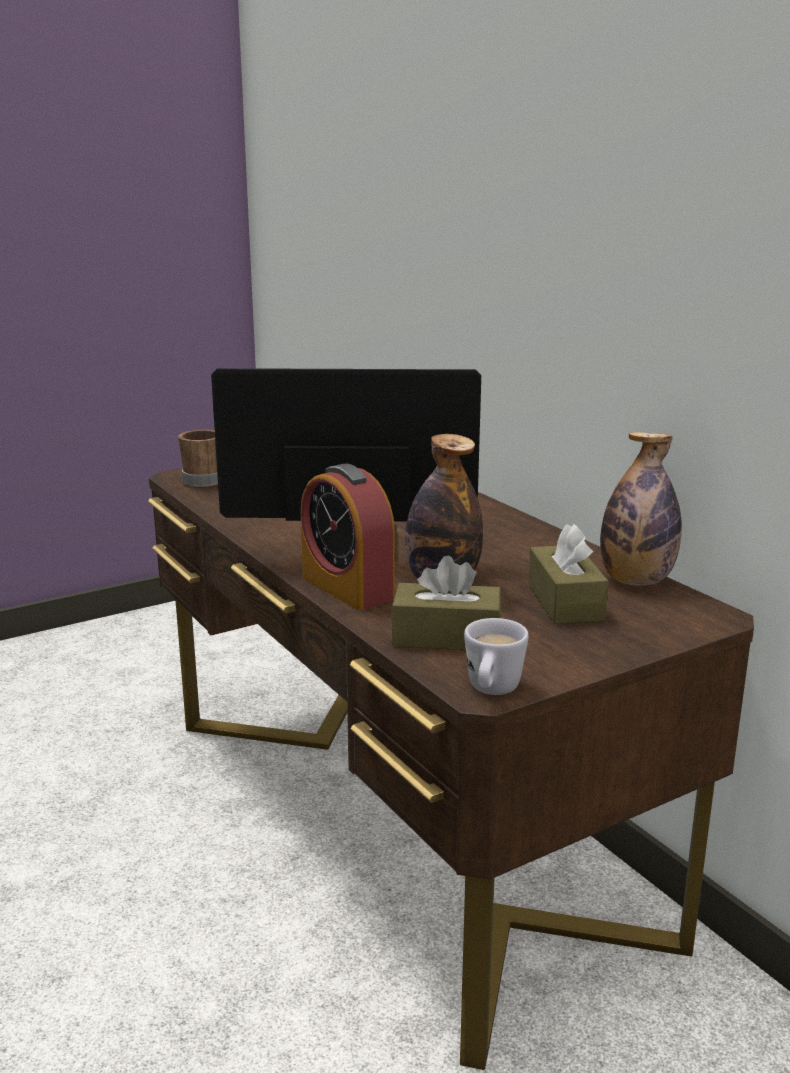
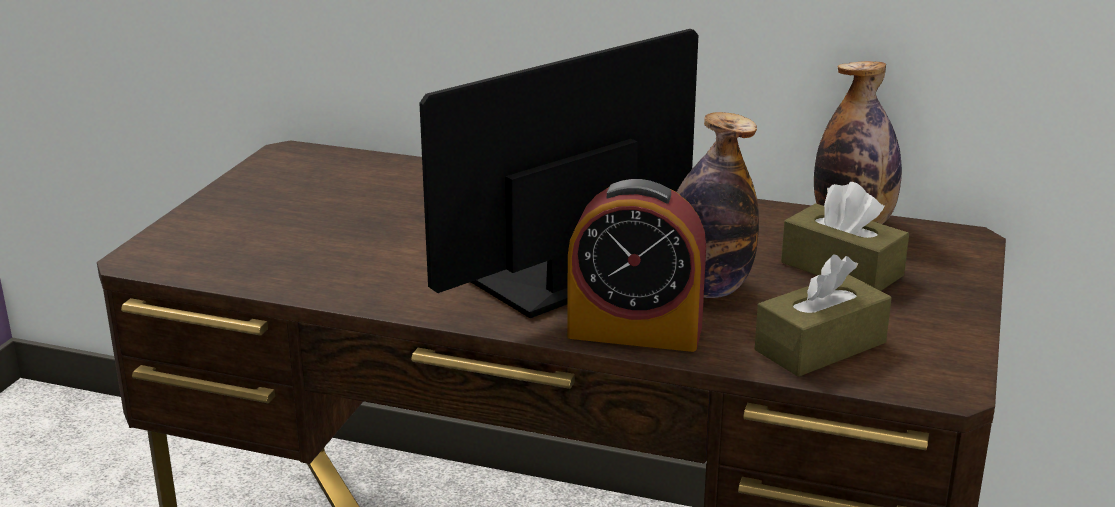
camera: 40 degrees left, 5 degrees up
(203, 479) = (189, 253): brown mug -> none
(491, 691) = (954, 384): white mug -> none

